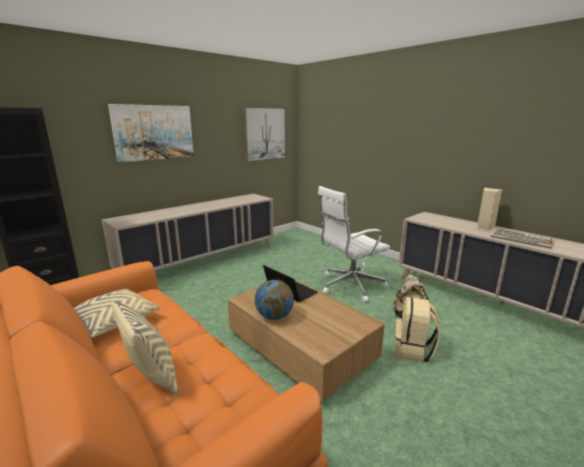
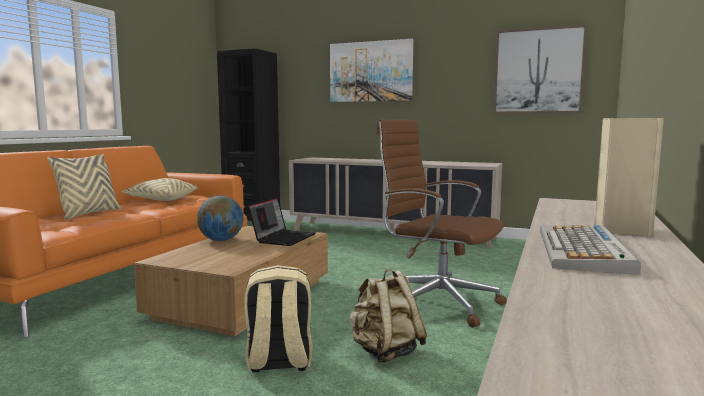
camera: 65 degrees right, 10 degrees down
(349, 286) = (437, 303): white office chair -> brown office chair

